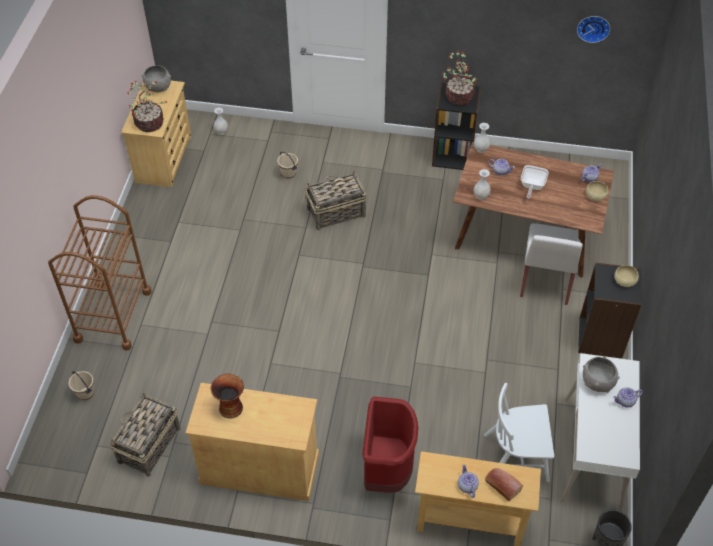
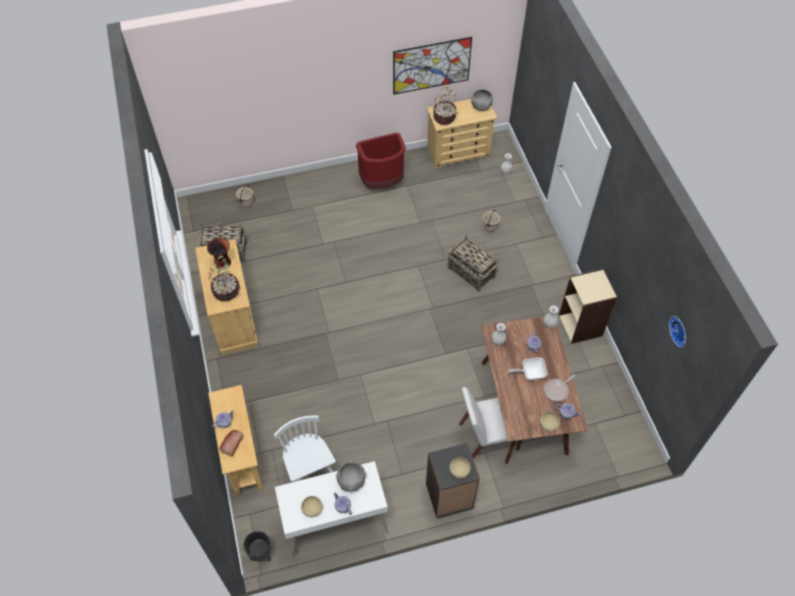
camera: 65 degrees right, 5 degrees up
(108, 76) = (431, 65): none -> picture
(113, 315) = (311, 189): brown cart -> none
(387, 469) = (263, 390): red trash can -> red trash can (382, 182)
(453, 155) = (581, 325): black bookcase -> beige bookcase
(458, 96) = (594, 286): potted plant -> potted plant (226, 291)
(560, 174) = (557, 390): none -> frying pan
(617, 431) = (312, 508): none -> beige bowl

